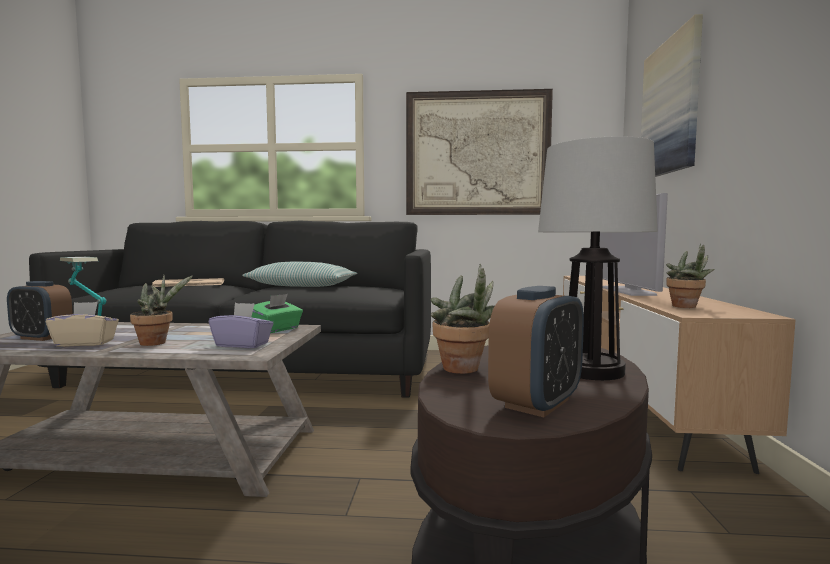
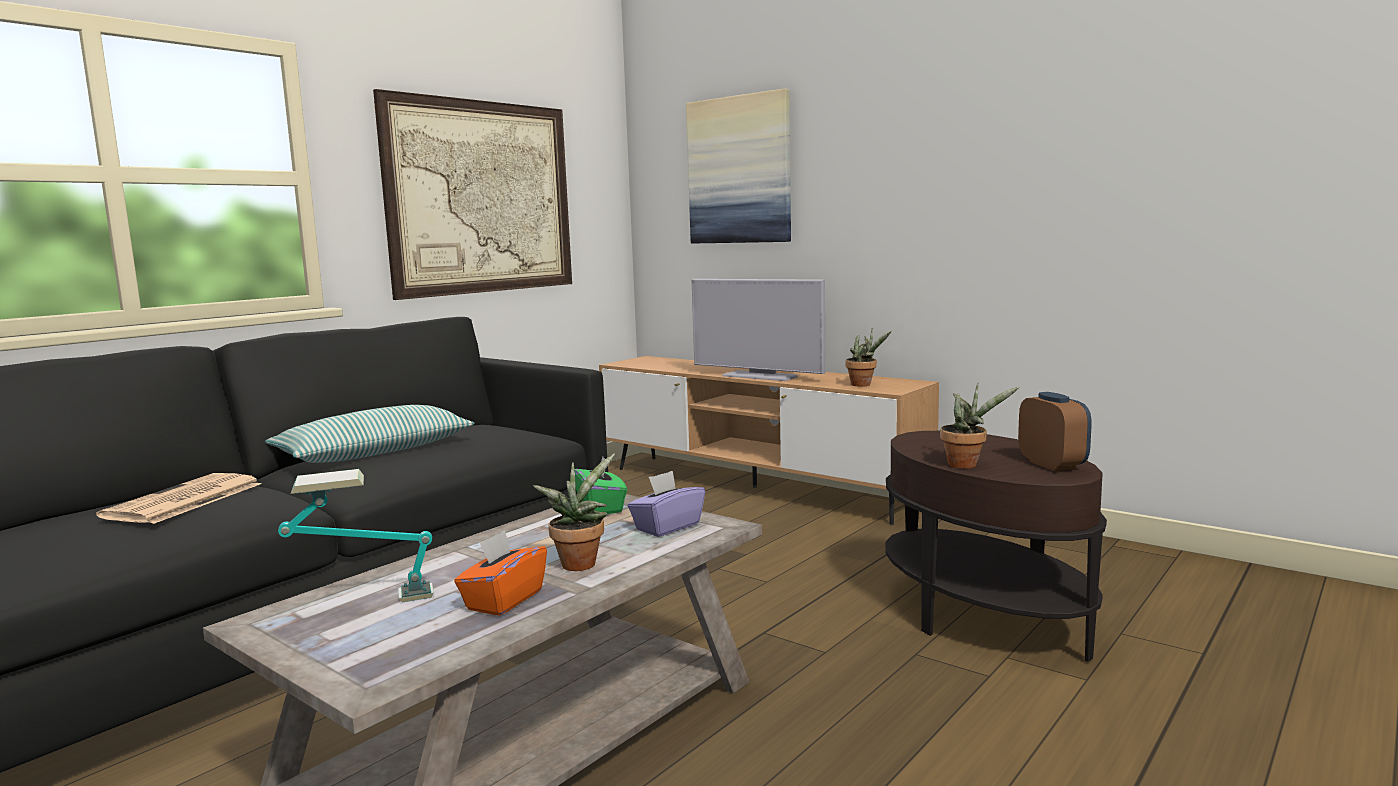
camera: 55 degrees left, 5 degrees up
(41, 337) = (390, 630): alarm clock -> none
(85, 343) = (503, 600): beige tissue box -> orange tissue box
(591, 370) = (996, 444): table lamp -> none

